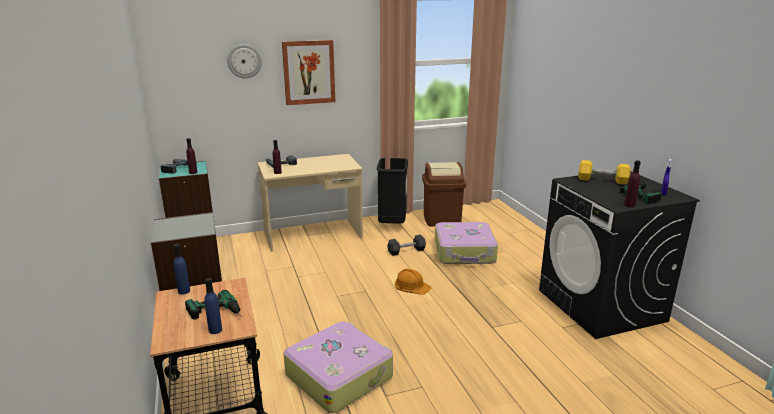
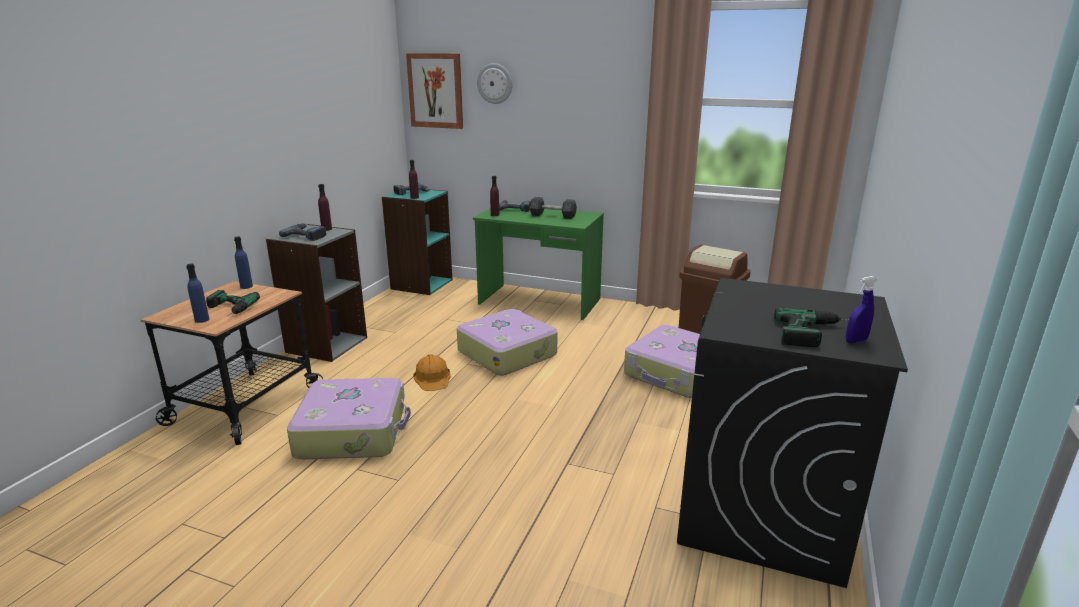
camera: 40 degrees right, 0 degrees up
(183, 229) = (306, 235): none -> power drill
(309, 72) = (564, 103): picture -> picture (435, 91)
(313, 235) = (539, 302): beige desk -> green desk
(351, 278) = (507, 353): none -> suitcase
(392, 225) = (638, 317): black trash can -> none
(406, 251) = (607, 348): grey dumbbell -> grey dumbbell (553, 216)
(412, 285) = (554, 383): orange hard hat -> orange hard hat (433, 378)
(602, 180) = (793, 298): yellow dumbbell -> none
(629, 205) = (746, 336): purple bottle -> purple bottle (326, 229)

